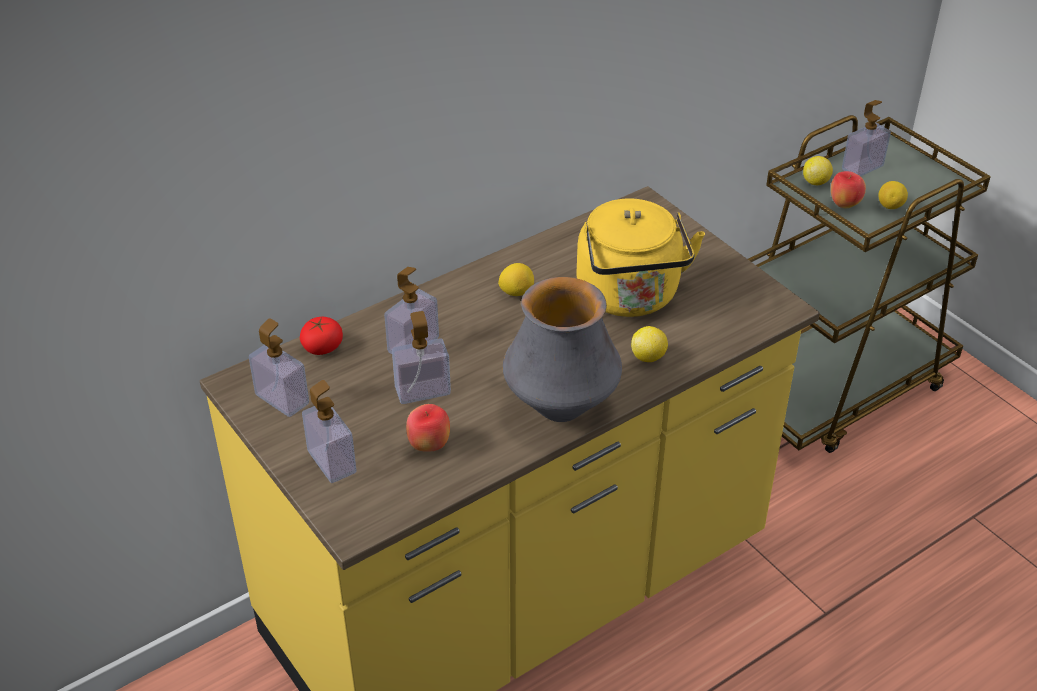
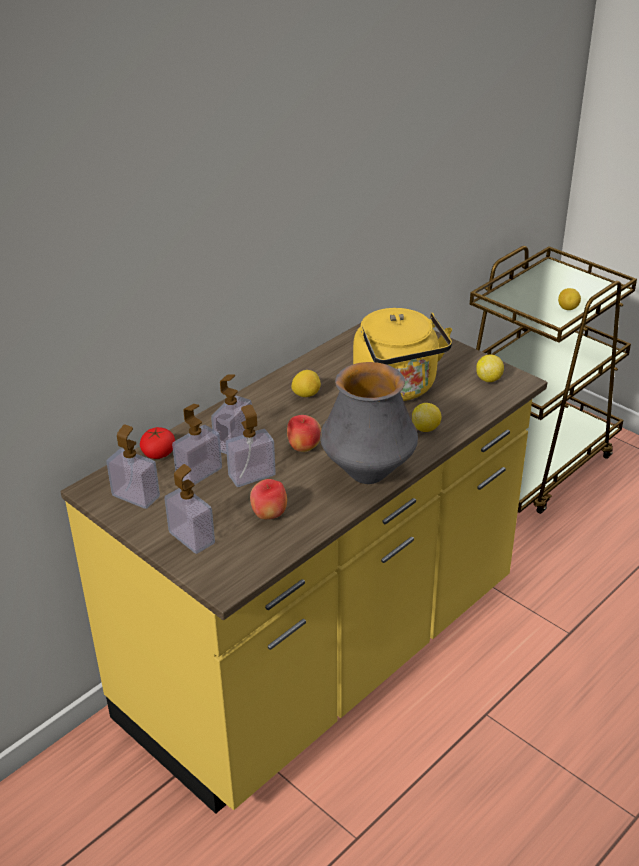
camera: 10 degrees left, 5 degrees down
(815, 182) = (506, 298): lemon -> lemon (489, 379)
(844, 205) = (533, 311): apple -> apple (303, 448)
(862, 167) = (538, 284): soap dispenser -> soap dispenser (199, 473)

